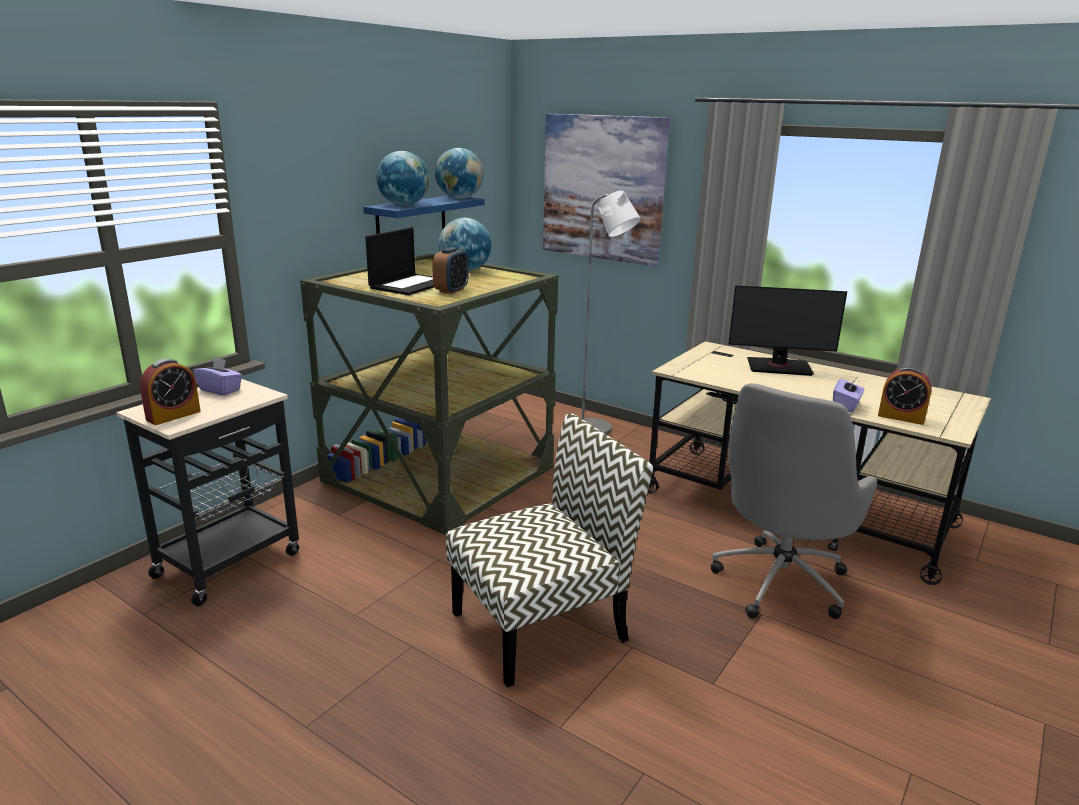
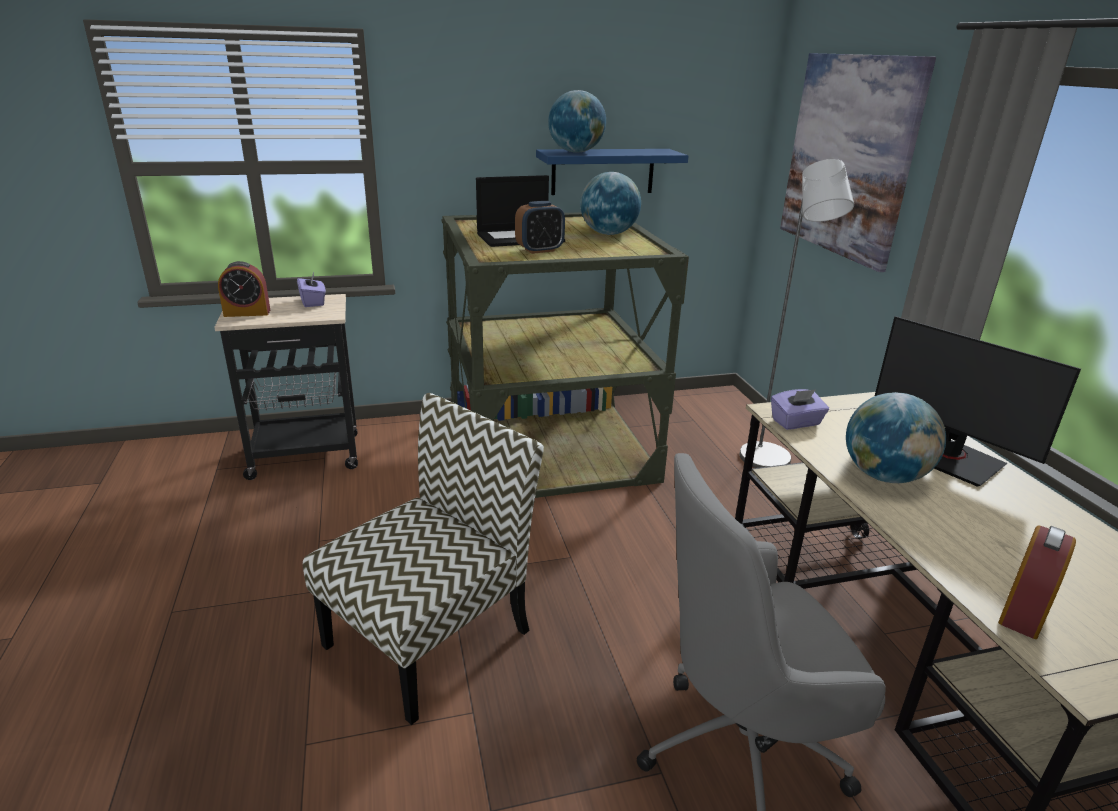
camera: 40 degrees right, 5 degrees up
(459, 198) = (661, 152): globe -> globe (884, 476)
(541, 625) = (430, 635): chair -> chair turned 60 degrees counterclockwise
(846, 406) = (950, 551): purple tissue box -> purple tissue box (796, 423)
(901, 417) = (1024, 610): alarm clock -> alarm clock turned 120 degrees counterclockwise

